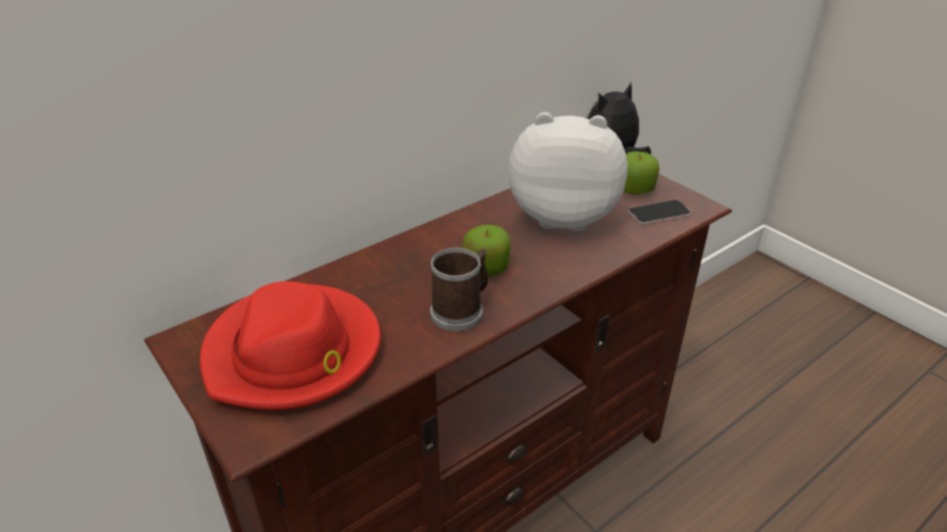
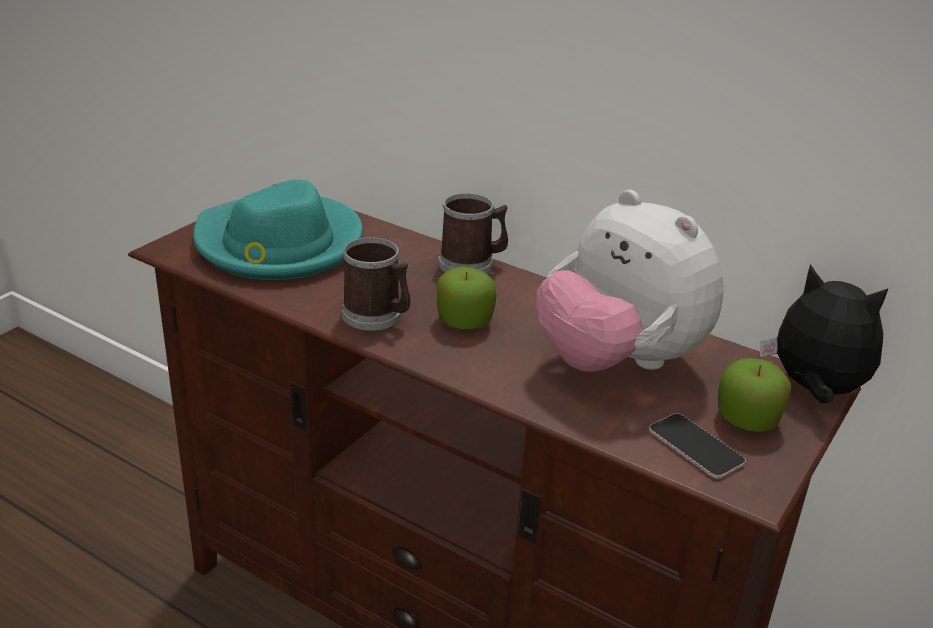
camera: 70 degrees right, 5 degrees down
(294, 352) = (278, 244): red hat -> turquoise hat
(399, 246) = (472, 264): none -> mug
(563, 216) = (618, 362): plush toy -> plush toy turned 150 degrees clockwise

